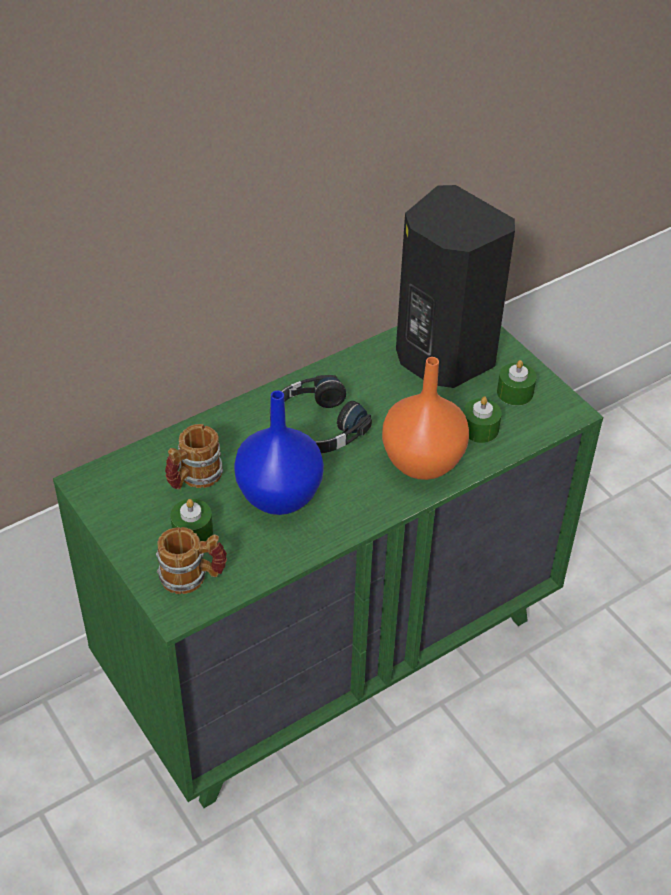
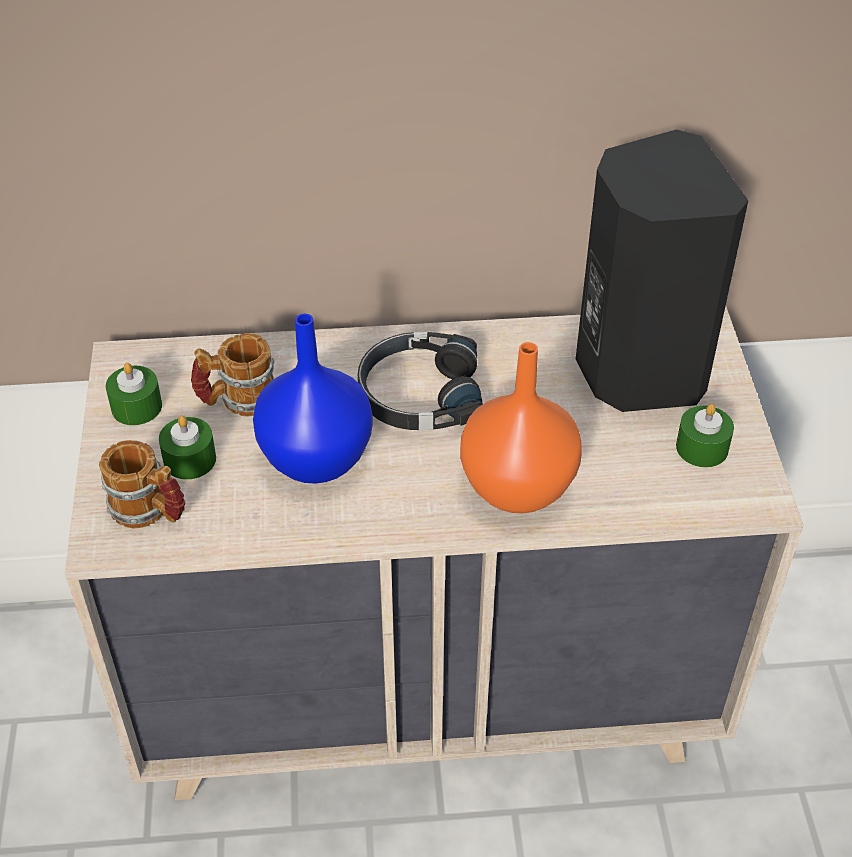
camera: 30 degrees right, 0 degrees up
(332, 649) = (428, 687): green dresser -> beige dresser
(480, 429) = (622, 475): green candle -> green candle (136, 407)

